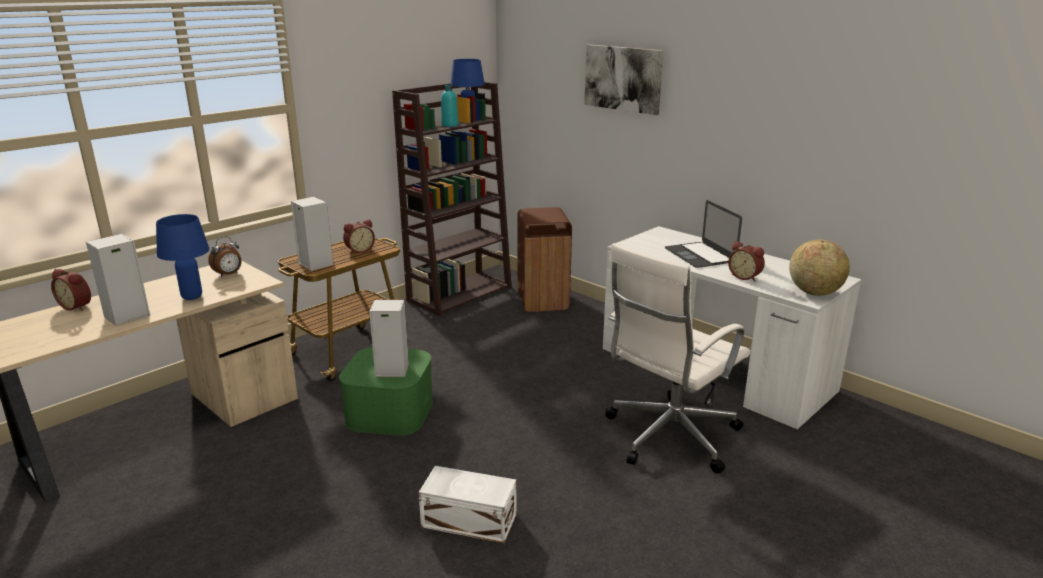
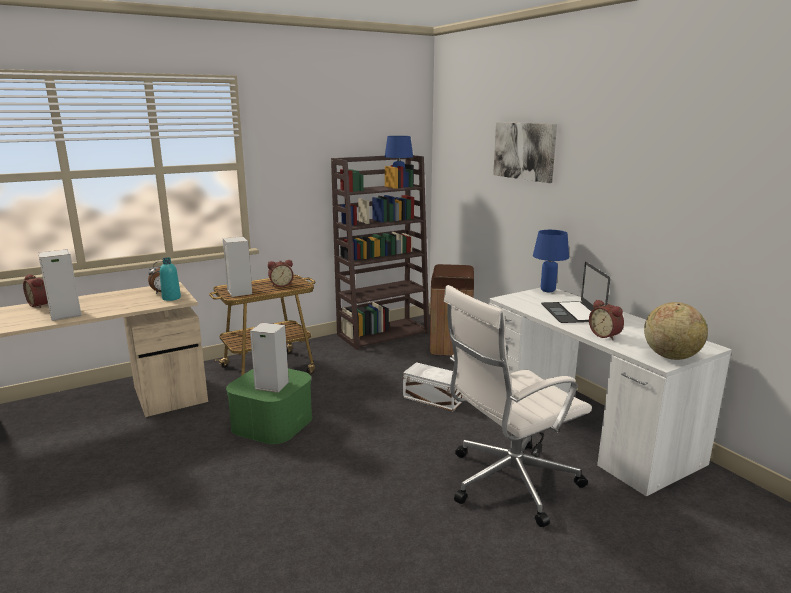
camera: 15 degrees right, 5 degrees down
(191, 297) = (122, 305): blue table lamp -> blue table lamp (547, 290)
(450, 125) = (378, 189): turquoise bottle -> turquoise bottle (171, 298)
(468, 519) = (283, 528): white storage box -> white storage box (433, 397)

